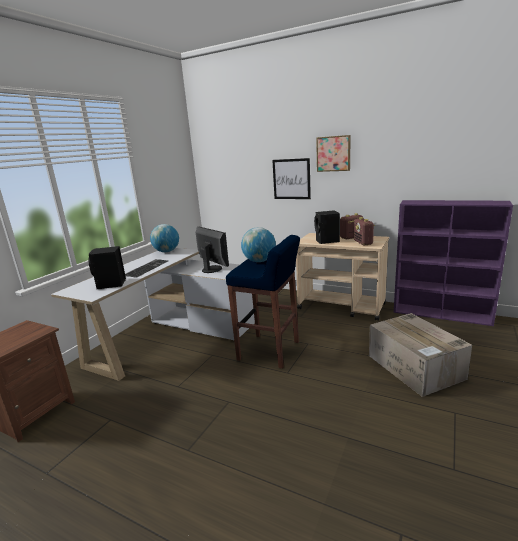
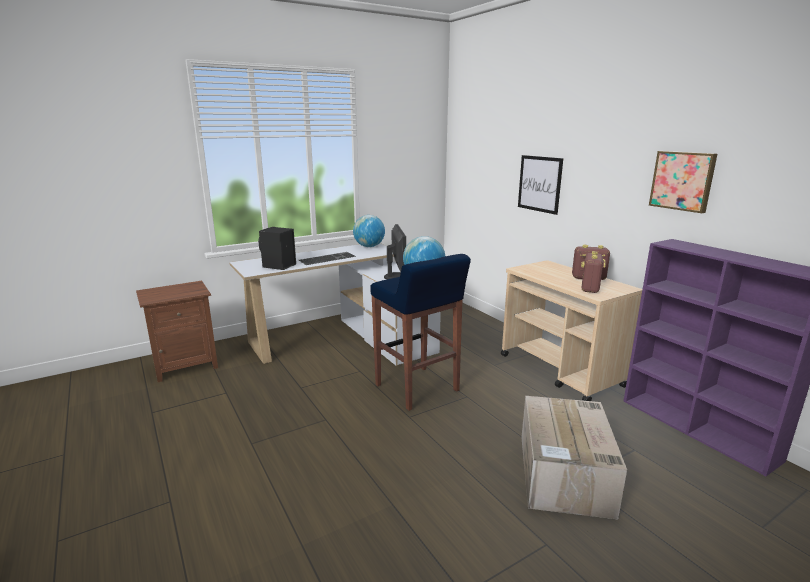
camera: 30 degrees right, 0 degrees up
(327, 241) = (549, 275): black speaker -> none
(333, 153) = (592, 156): picture -> picture (682, 180)

